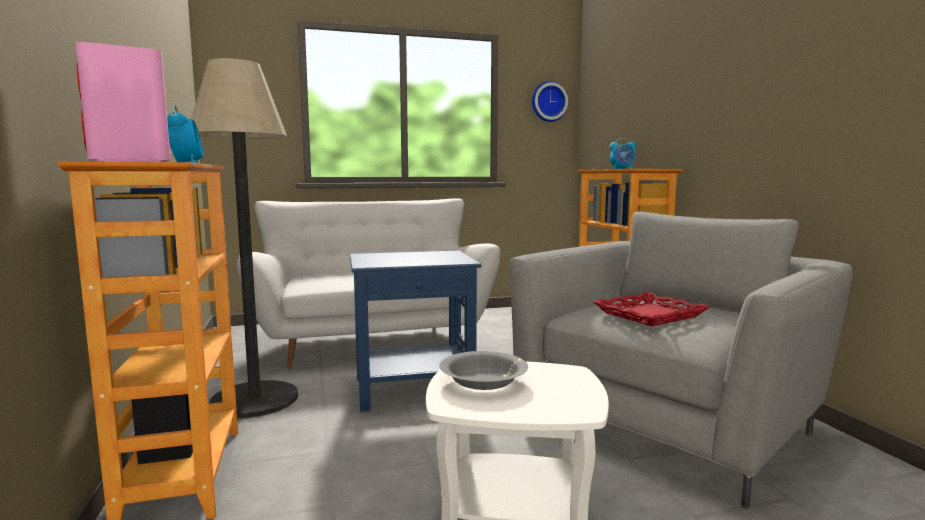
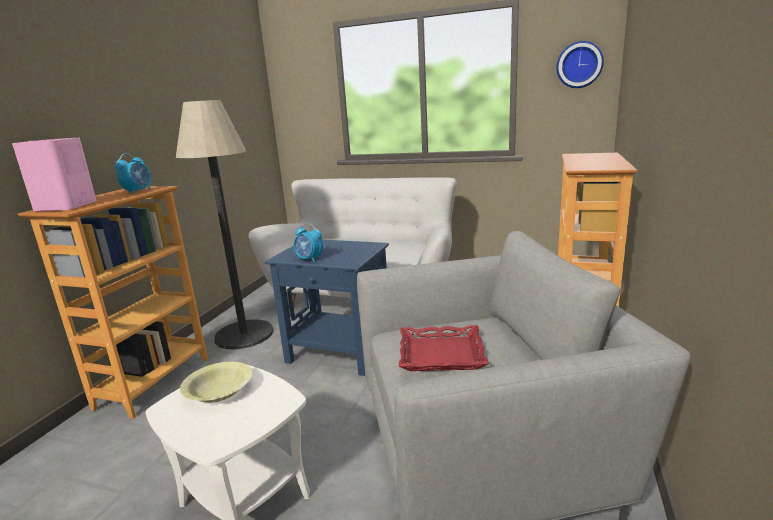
camera: 35 degrees right, 10 degrees up
(483, 381) = (219, 391): grey bowl -> yellow bowl
(622, 169) = (608, 155): alarm clock -> alarm clock (309, 259)

